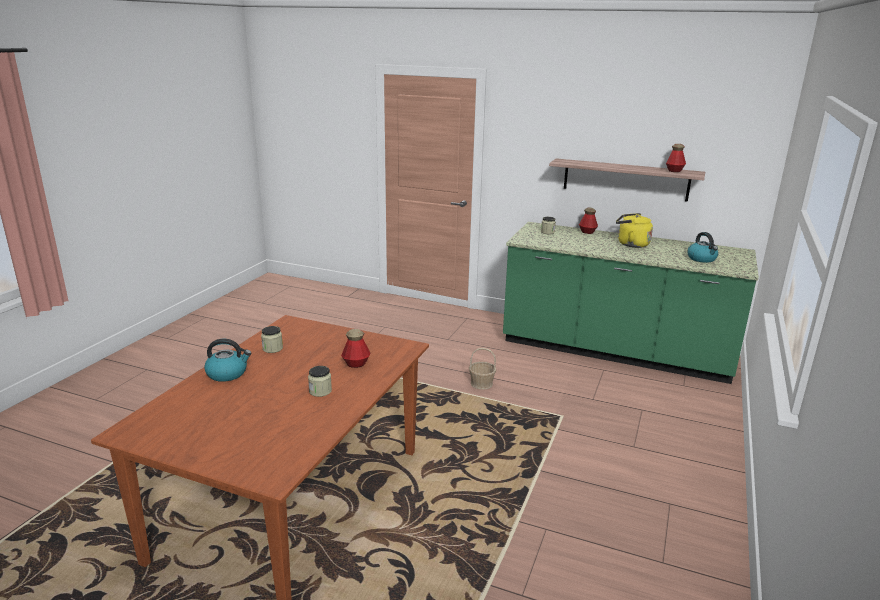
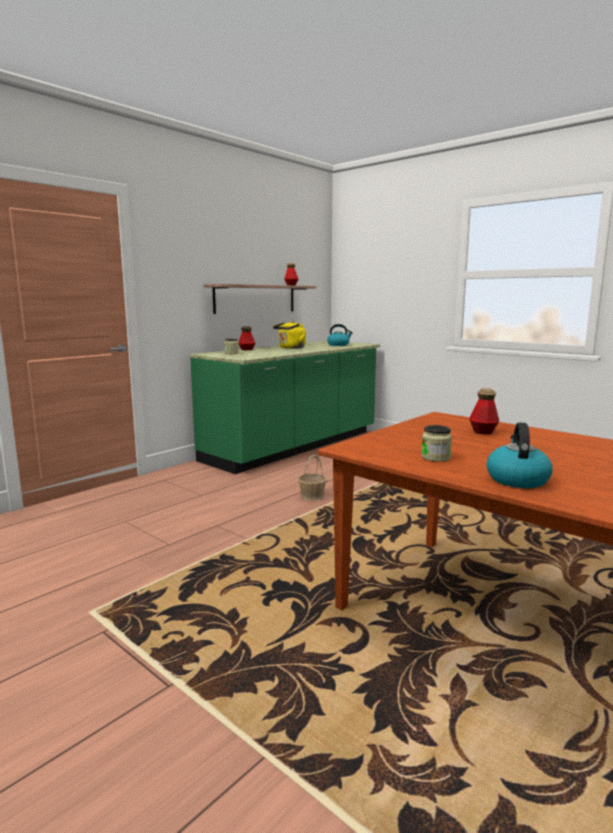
camera: 70 degrees left, 10 degrees down
(320, 391) = (554, 445): jar -> none

